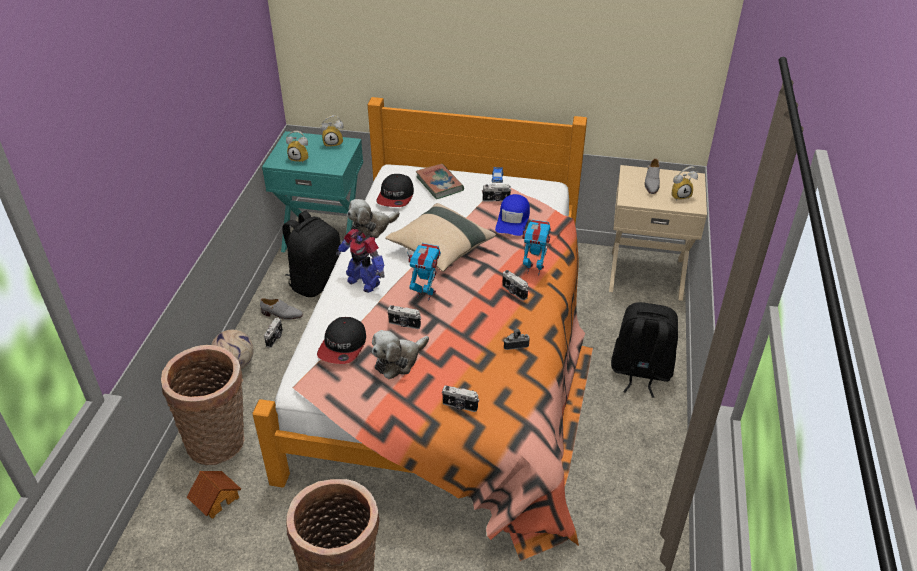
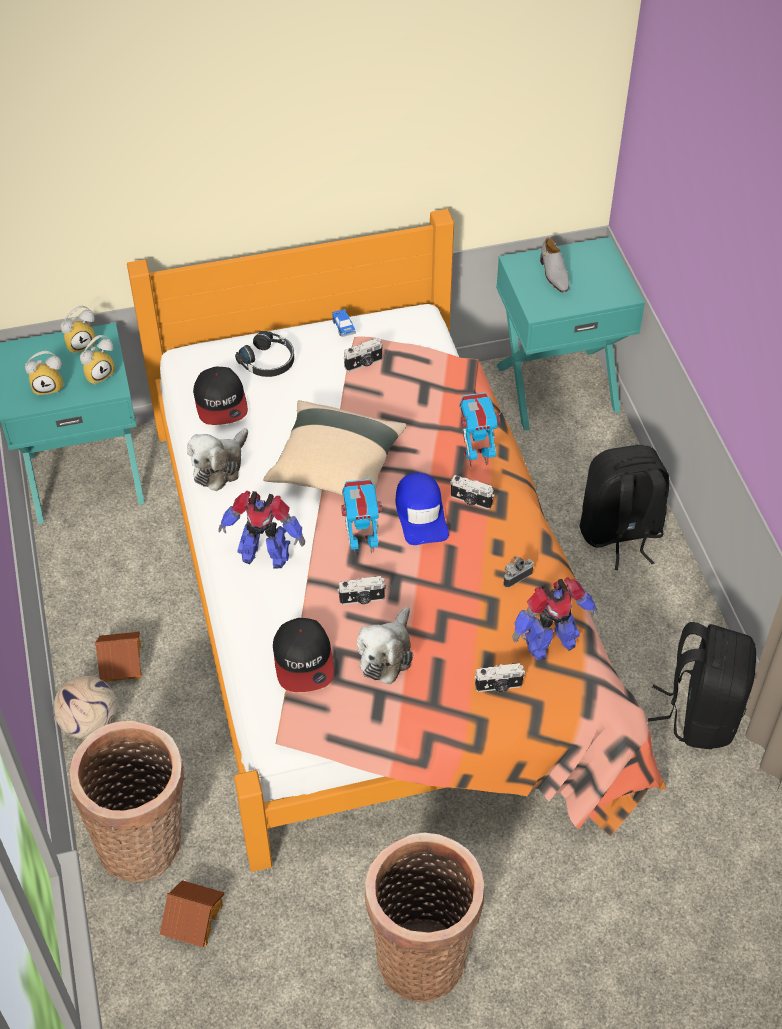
camera: 25 degrees left, 10 degrees up
(275, 338) = (121, 662): camera -> toy house
(282, 314) = (106, 623): grey shoe -> none
(316, 282) = (122, 554): black backpack -> black backpack (699, 713)
(439, 184) = (268, 361): book -> black headphones
(512, 392) = (549, 642): none -> toy robot
(513, 220) = (405, 389): blue cap -> blue cap (421, 514)
(646, 273) = (557, 386): beige nightstand -> turquoise nightstand
(680, 195) = (598, 282): alarm clock -> alarm clock (99, 373)

